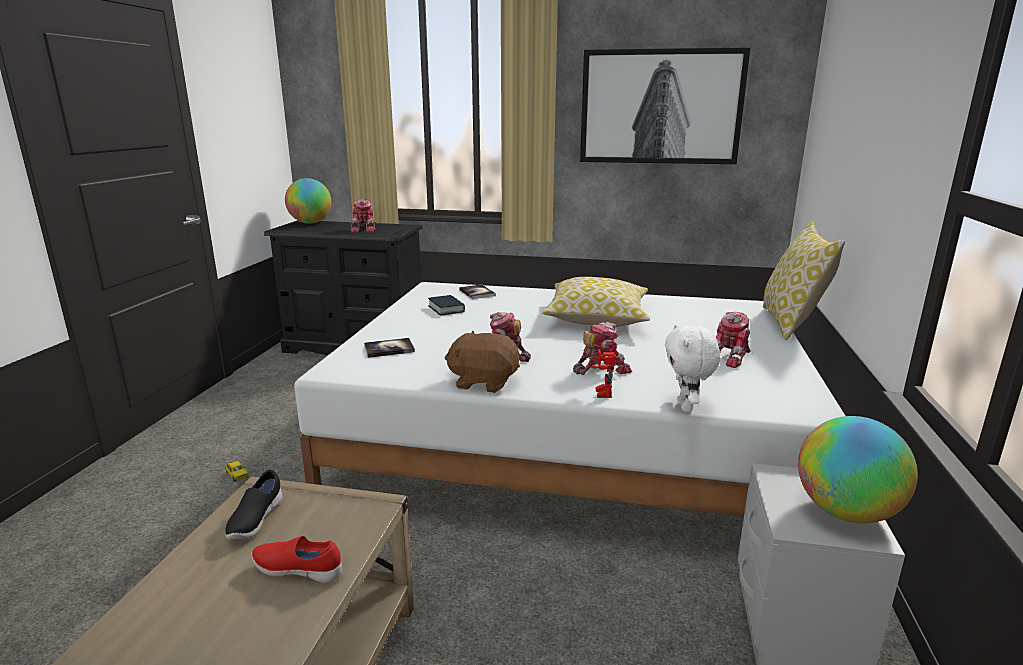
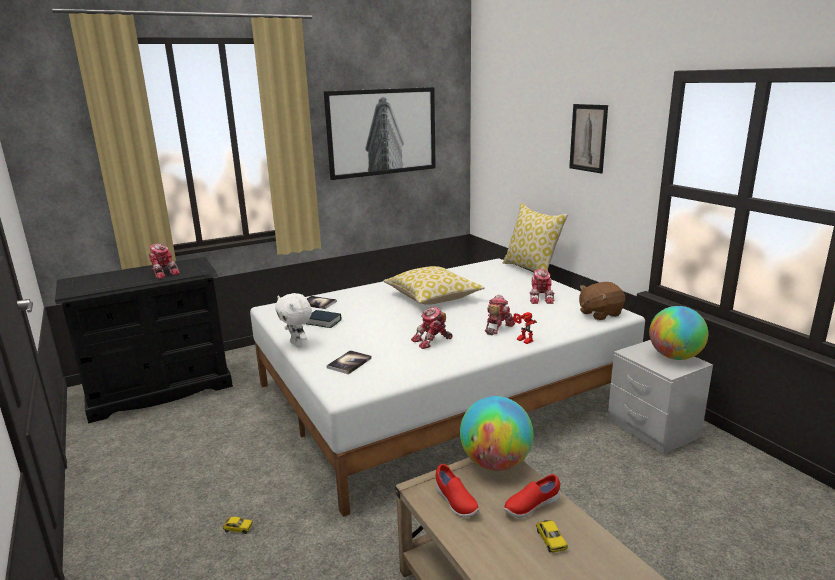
camera: 40 degrees left, 0 degrees up
(244, 616) = (551, 540): none -> toy car
(255, 520) = (455, 502): black shoe -> red shoe
(310, 223) = (83, 279): globe -> globe (495, 463)
(484, 382) = (454, 359): brown plush toy -> brown plush toy (599, 313)
(686, 407) = (571, 332): white plush toy -> white plush toy (297, 344)
(895, 110) = (588, 138): none -> picture

